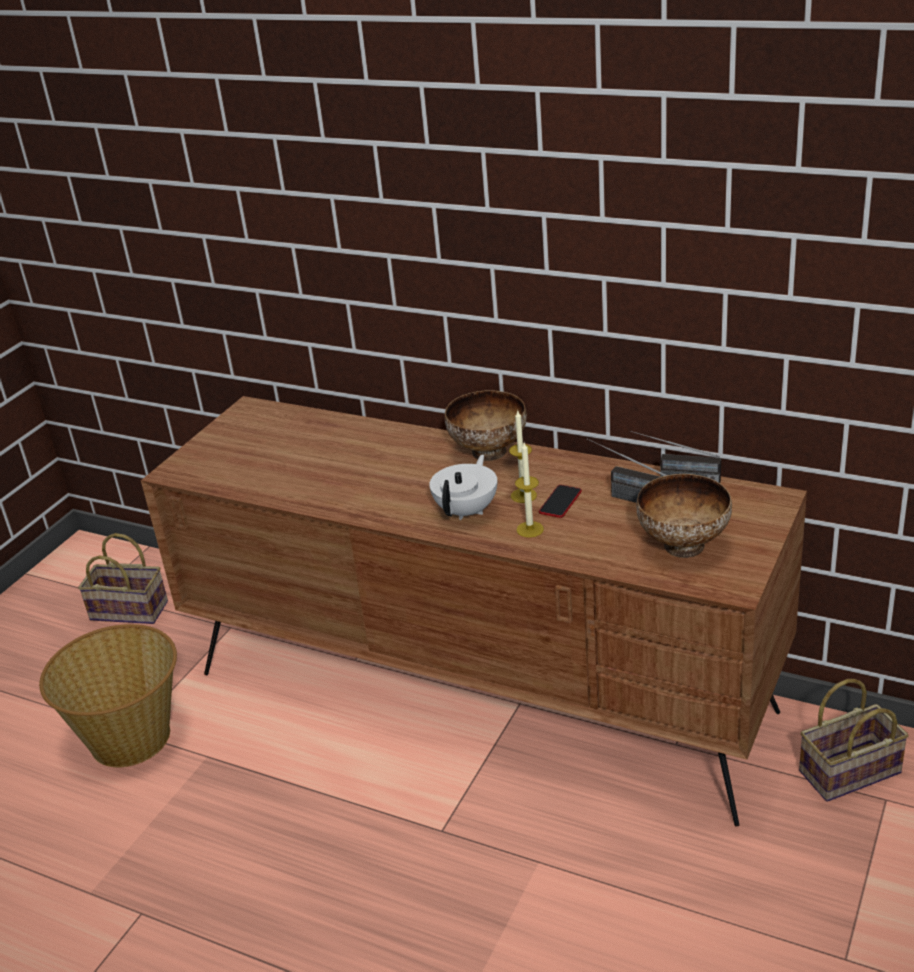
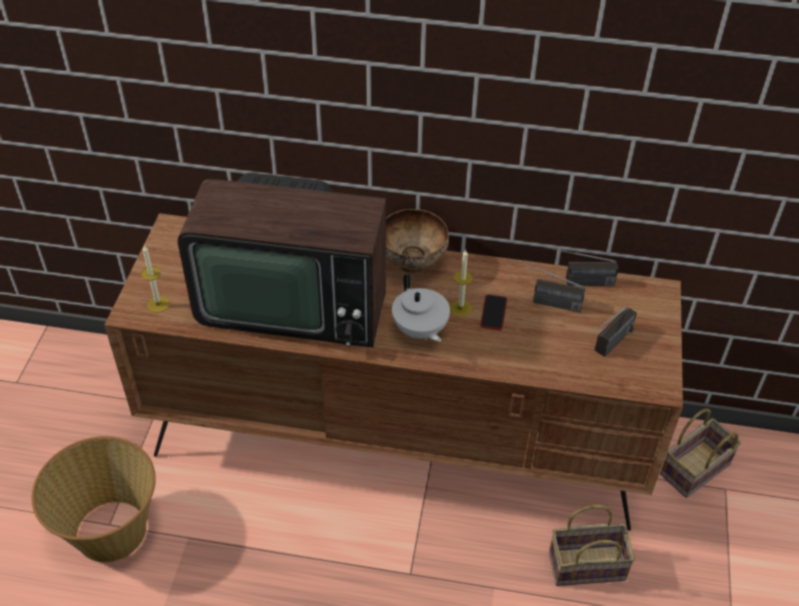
camera: 20 degrees left, 15 degrees up
(131, 610) = (58, 397): basket -> basket (588, 564)
(341, 473) = (292, 299): none -> television
(467, 510) = (419, 330): white teapot -> white teapot turned 150 degrees clockwise
(530, 529) = (480, 345): candle -> candle (158, 304)
(683, 545) = (607, 348): bowl -> radio

